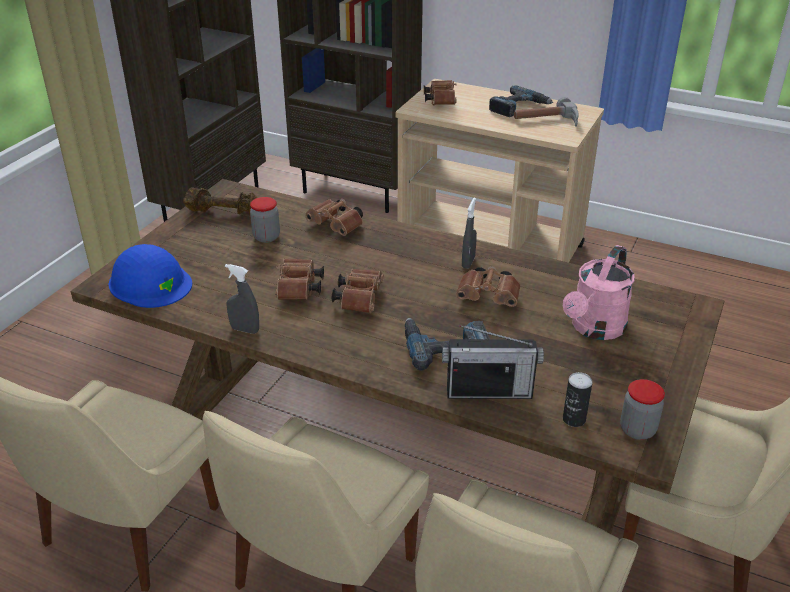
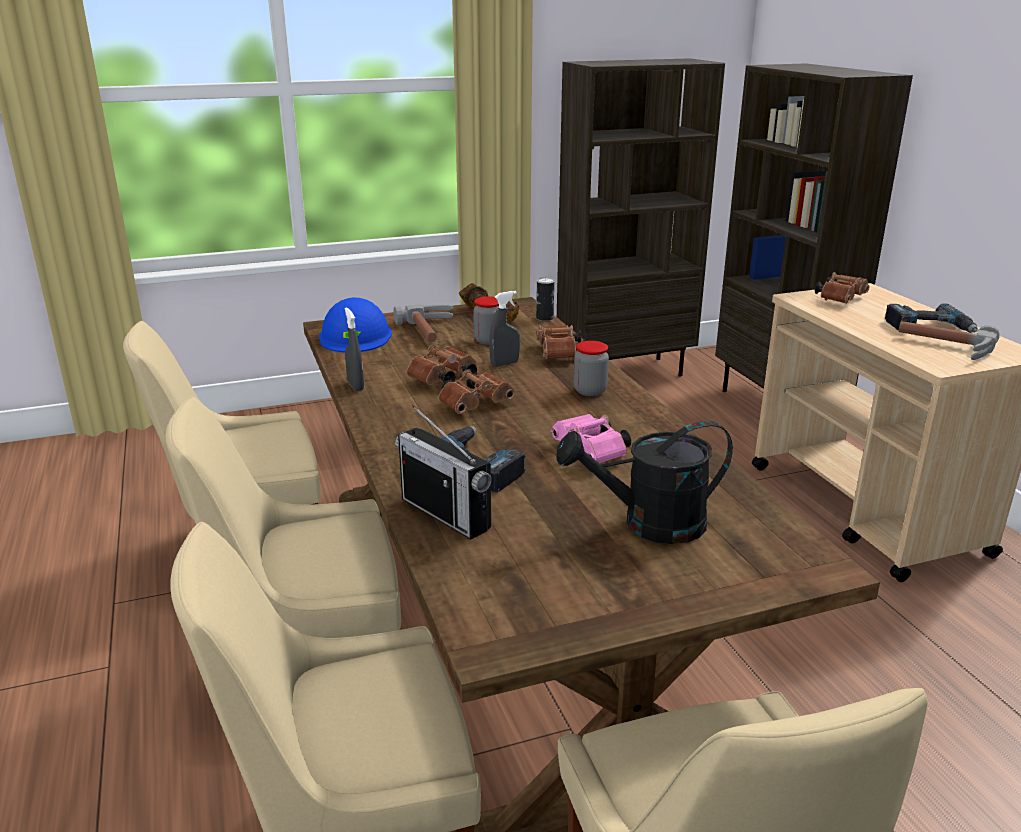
camera: 45 degrees right, 10 degrees down
(206, 248) = (431, 331): none -> hammer
(468, 262) = (625, 421): grey spray bottle -> grey spray bottle (504, 364)
(490, 297) = (592, 453): brown binoculars -> pink binoculars
(574, 419) = (475, 576): can -> can (544, 318)
(594, 329) = (650, 524): pink watering can -> black watering can
(637, 430) = (519, 622): jar -> jar (590, 391)

